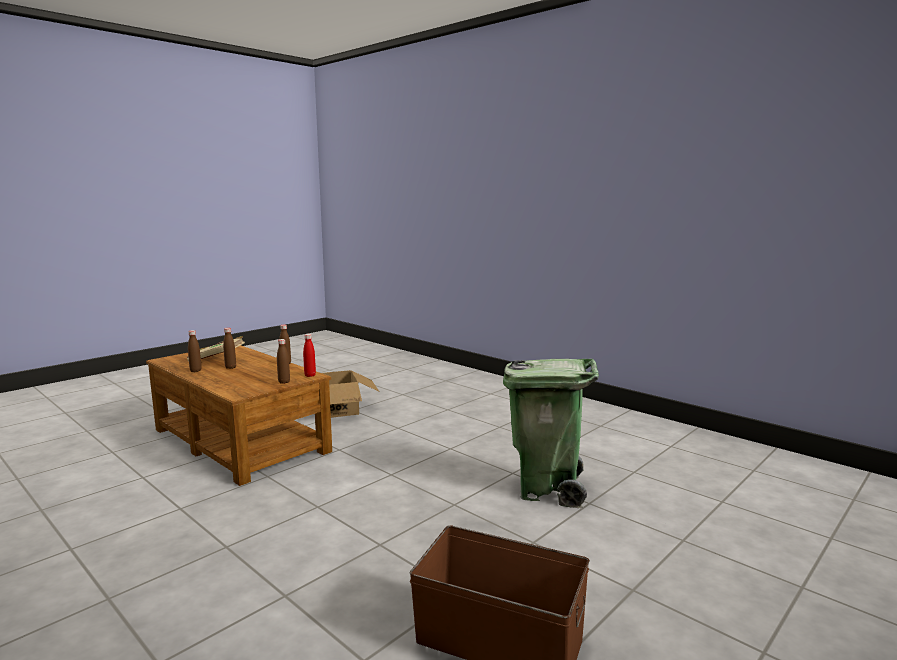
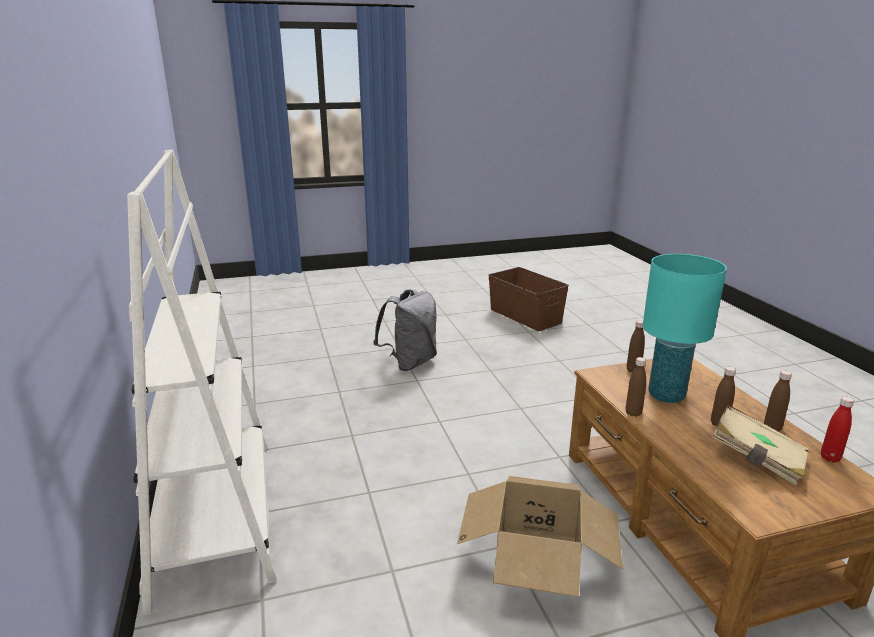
camera: 150 degrees left, 10 degrees up
(261, 373) = (666, 395): none -> turquoise table lamp
(310, 375) = (600, 375): red bottle -> red bottle (830, 458)
(507, 389) = (216, 516): none -> white bookcase
(547, 488) = (410, 362): green trash can -> grey backpack

